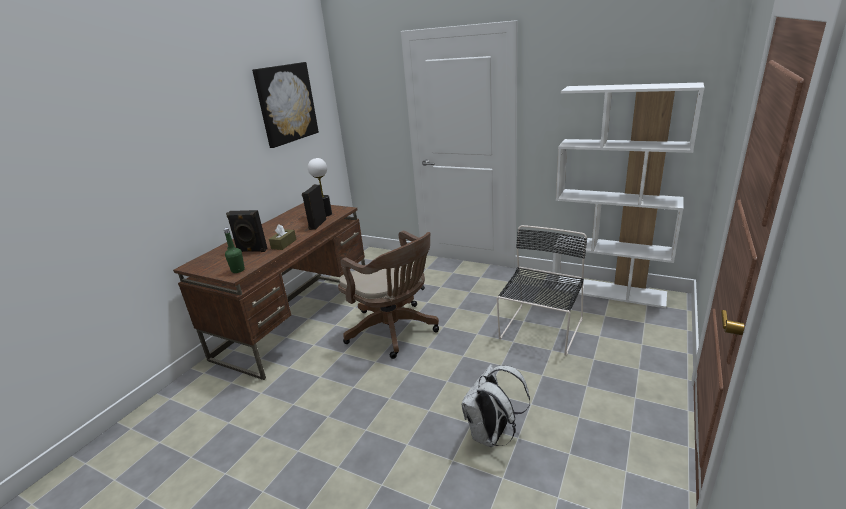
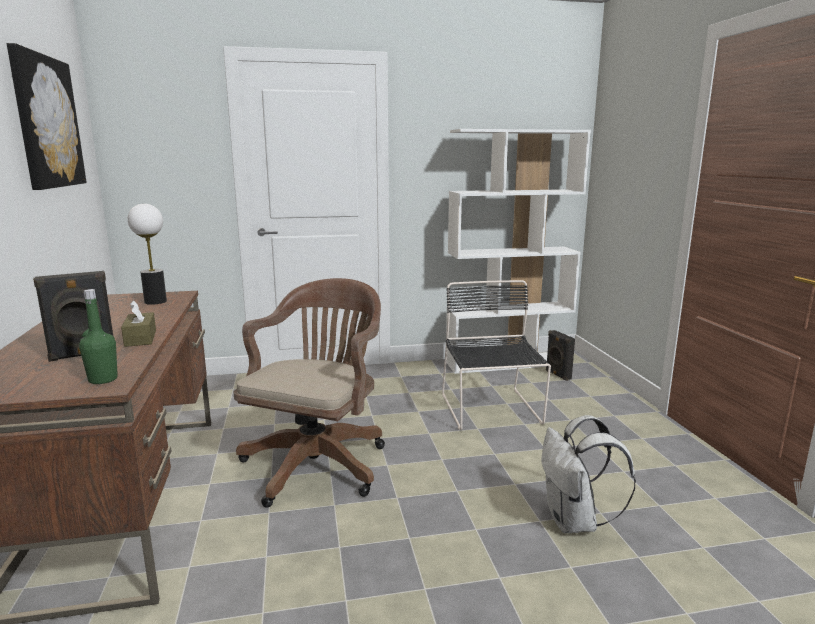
camera: 40 degrees left, 10 degrees down
(317, 224) = (161, 312): black speaker -> black speaker (557, 375)
(395, 331) = (318, 462): brown office chair -> brown office chair turned 75 degrees counterclockwise

